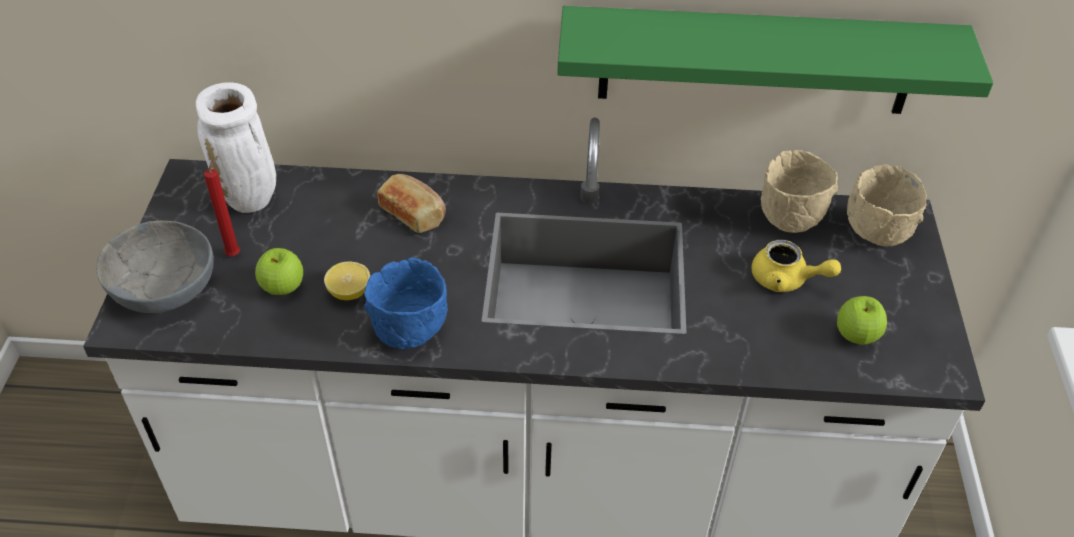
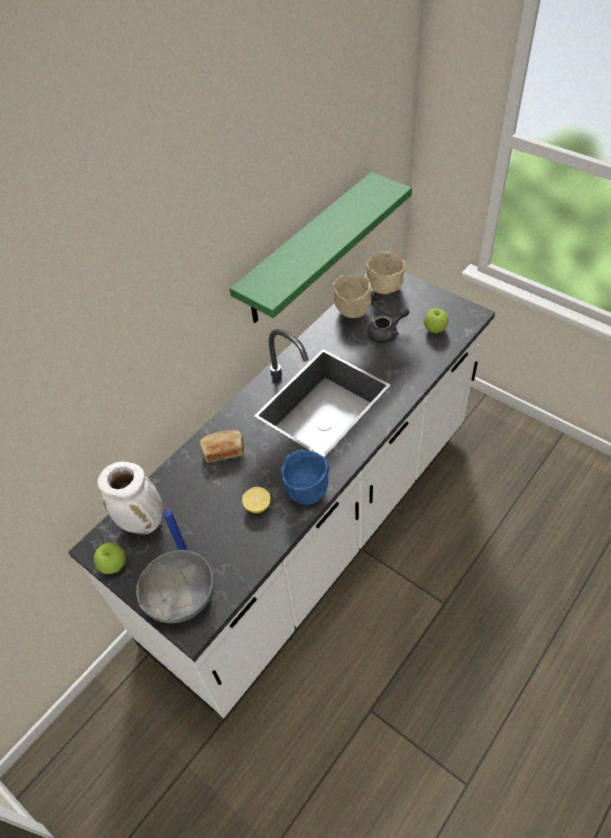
camera: 50 degrees left, 5 degrees up
(235, 254) = (182, 548): red candle -> blue candle
(283, 287) = (228, 535): apple -> apple (114, 565)
(786, 280) = (387, 333): yellow teapot -> grey teapot

